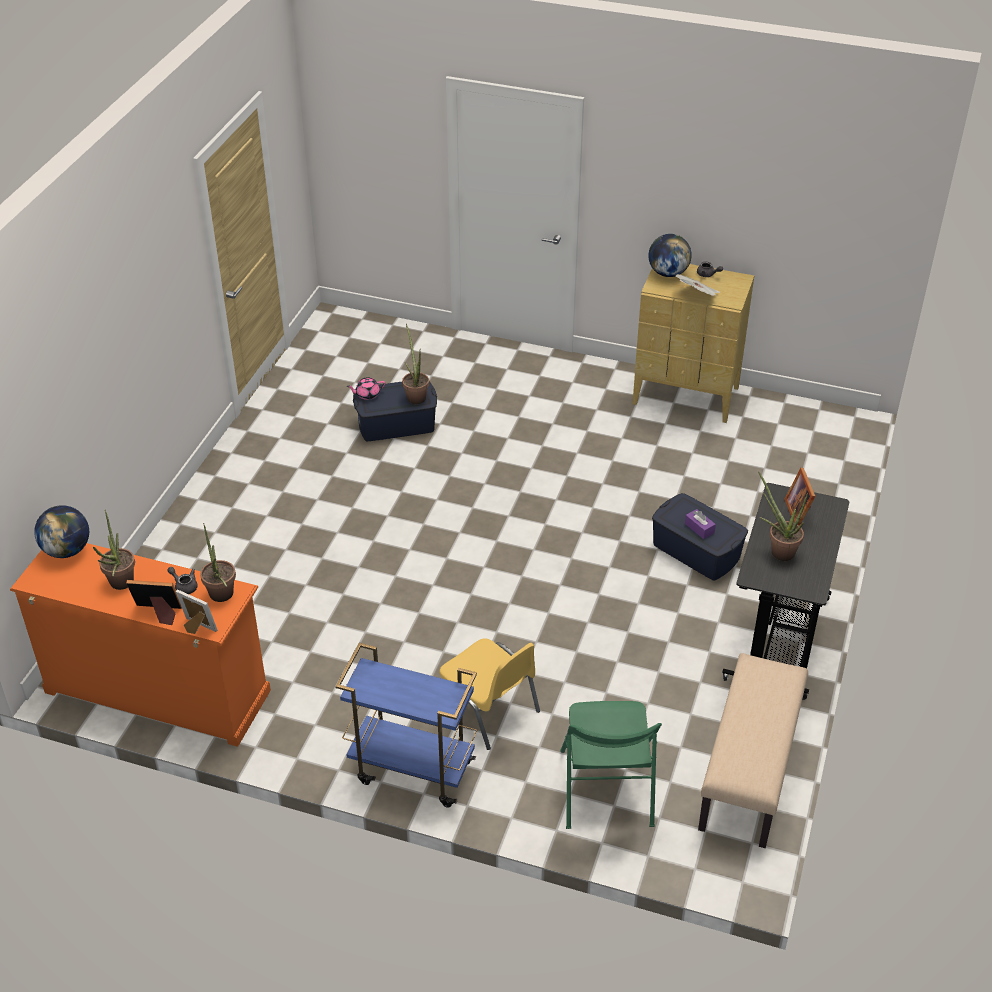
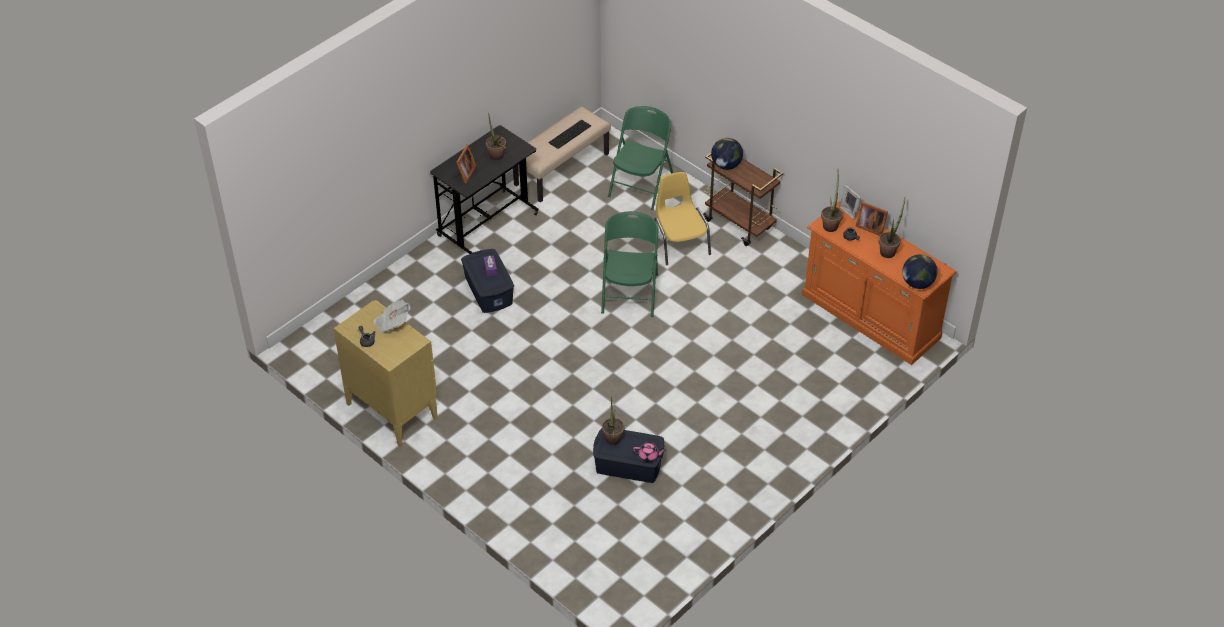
camera: 155 degrees left, 5 degrees up
(411, 771) = (739, 226): blue cart -> brown cart
(512, 609) = (630, 294): none -> green chair
(668, 273) = (394, 352): globe -> globe (726, 165)
(746, 727) = (569, 134): none -> keyboard

